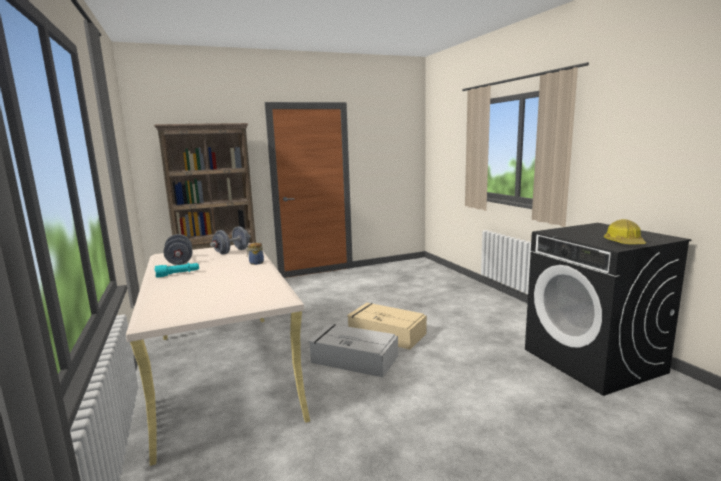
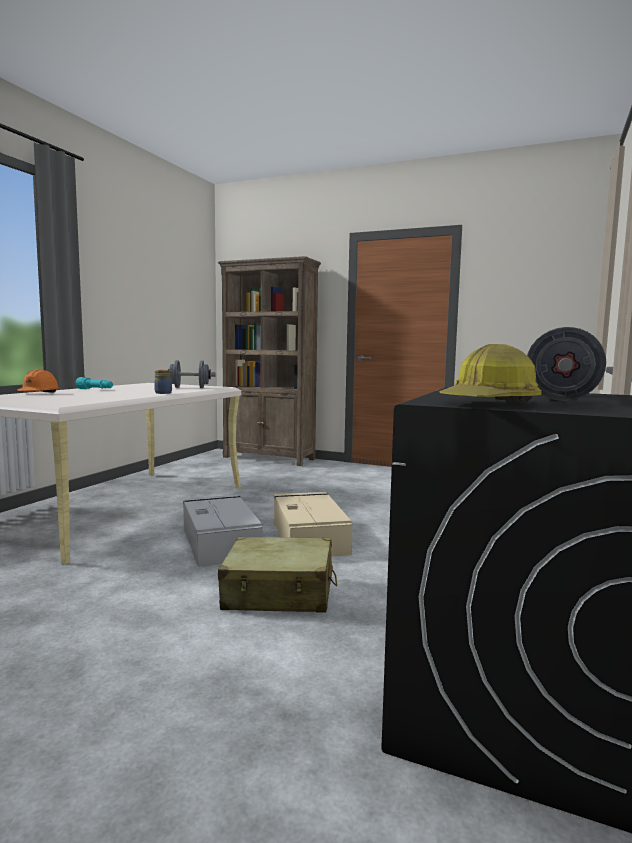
camera: 45 degrees right, 5 degrees down
(170, 293) = (39, 393): none -> orange hard hat
(179, 261) = (134, 386): grey dumbbell -> grey dumbbell (561, 397)
(447, 367) = (279, 592): none -> beige suitcase

